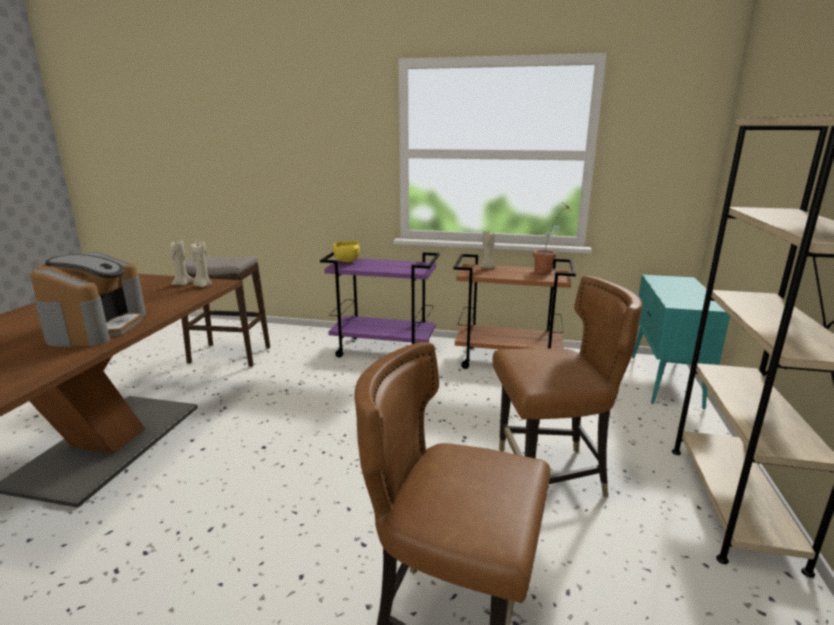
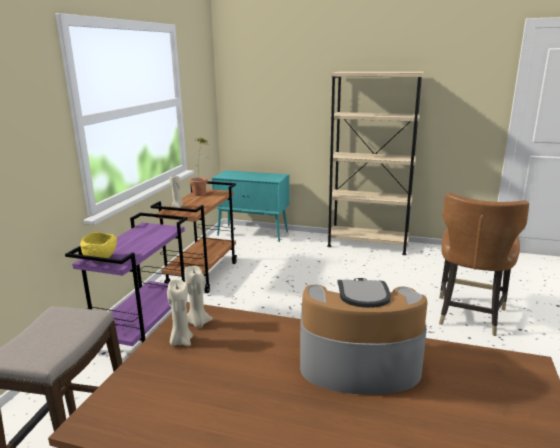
camera: 85 degrees left, 0 degrees up
(550, 475) = (352, 279): brown chair -> none

